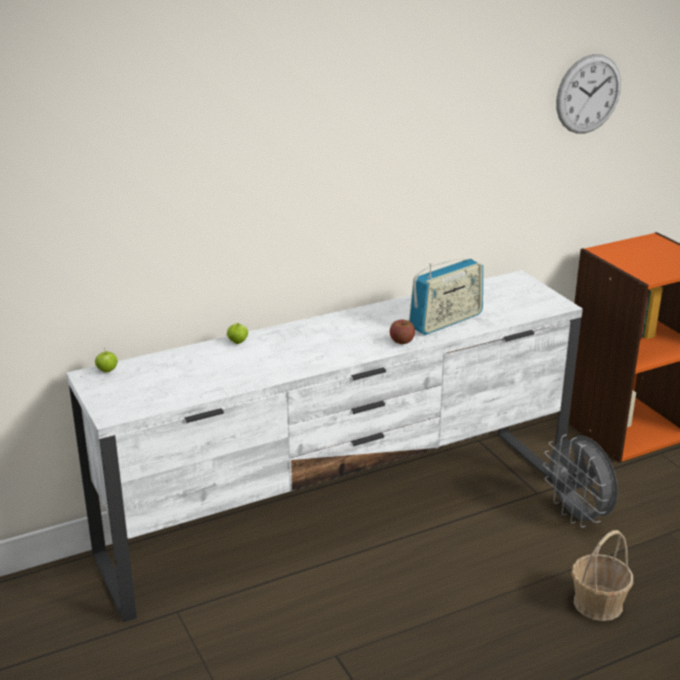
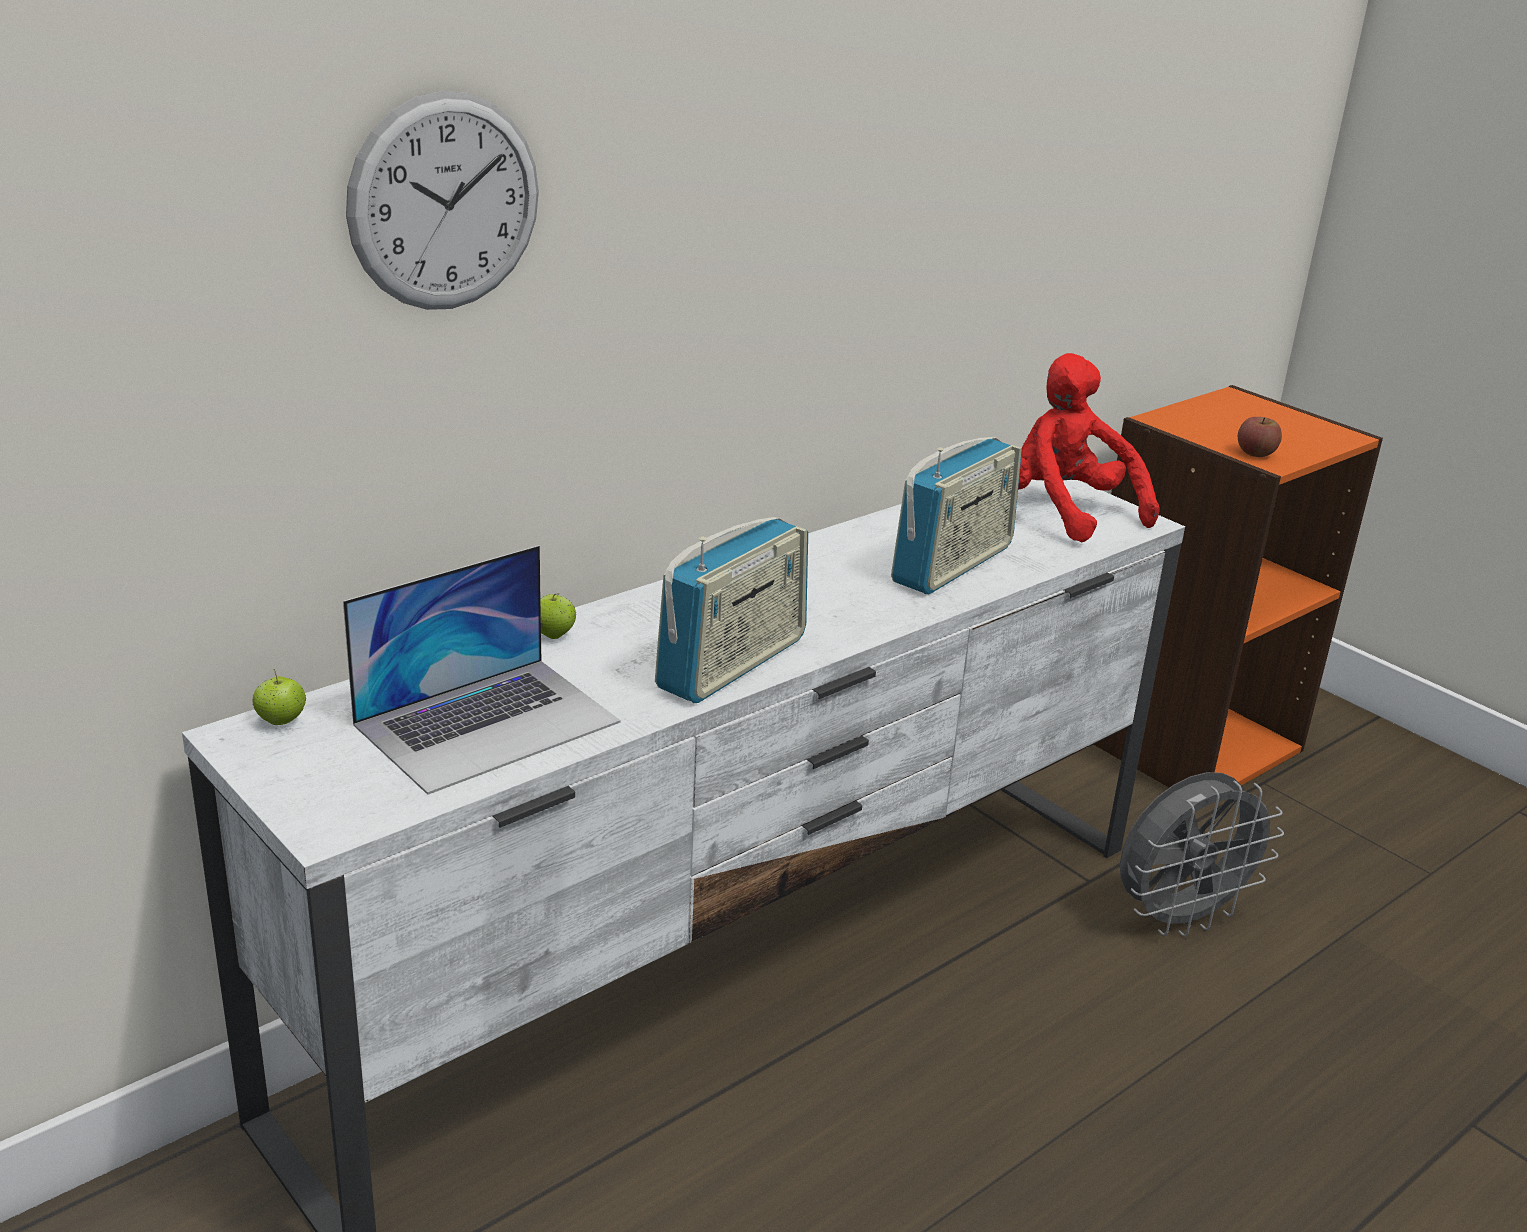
camera: 15 degrees left, 0 degrees up
(193, 378) = (488, 723): none -> laptop
(313, 361) = (732, 664): none -> radio
(402, 341) = (889, 610): apple -> apple (1255, 453)
(522, 297) = (1065, 511): none -> red plush toy
(578, 516) = (1179, 918): grey fan -> grey fan turned 75 degrees counterclockwise
(588, 94) = (1154, 120): wall clock -> wall clock (445, 202)
(597, 604) = (1288, 1094): basket -> none

